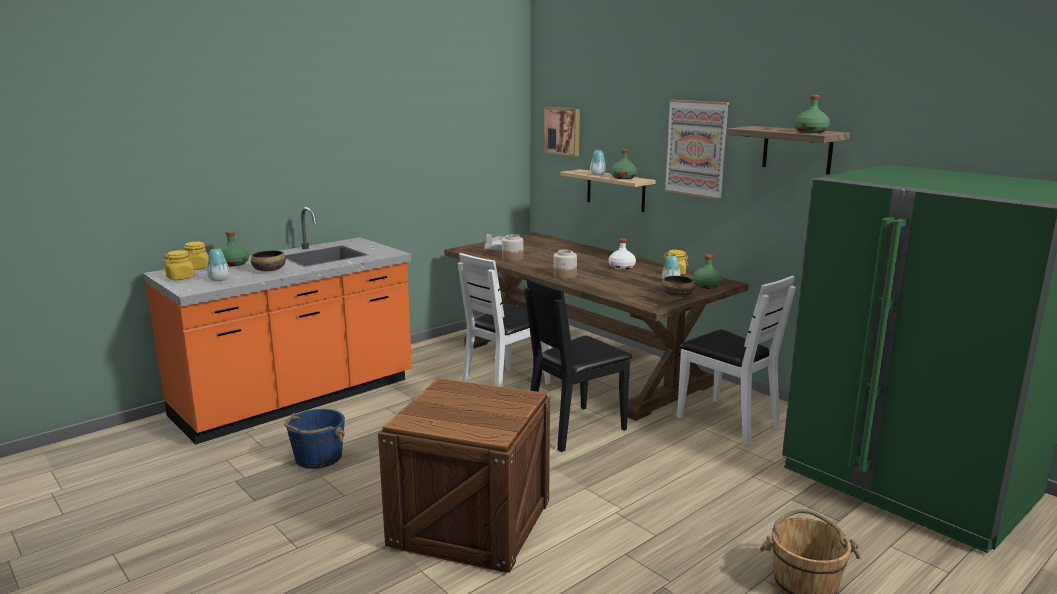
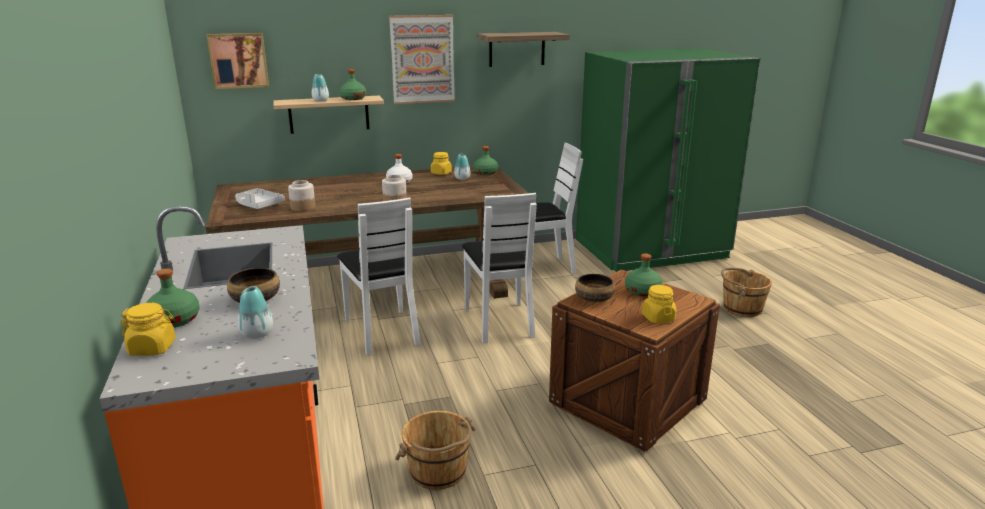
camera: 65 degrees left, 5 degrees up
(181, 278) = (198, 363): yellow jar -> yellow jar (658, 318)
(317, 458) = (438, 472): blue bucket -> brown bucket
(575, 429) = (500, 322): black chair -> white chair
(677, 295) = (497, 183): bowl -> bowl (593, 298)
(810, 132) = (544, 33): green bottle -> green bottle (643, 291)

